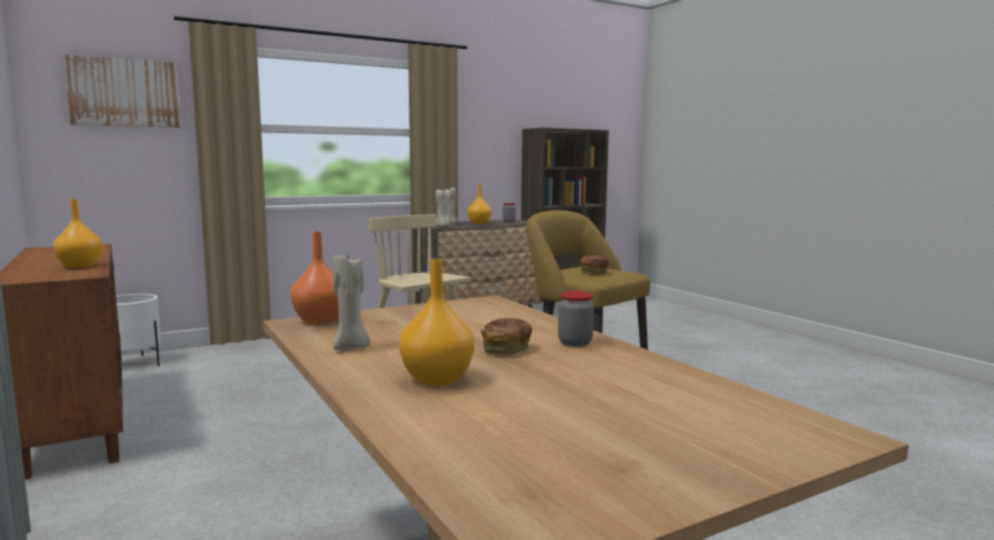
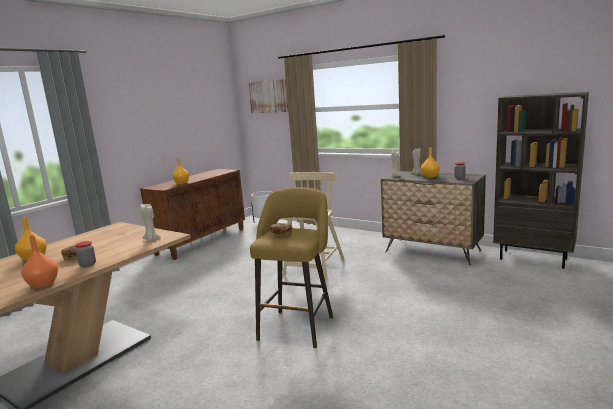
camera: 65 degrees right, 5 degrees up
(321, 320) = (120, 227): orange vase -> orange vase (43, 284)
(351, 347) = (78, 240): beige candle -> beige candle (151, 239)

